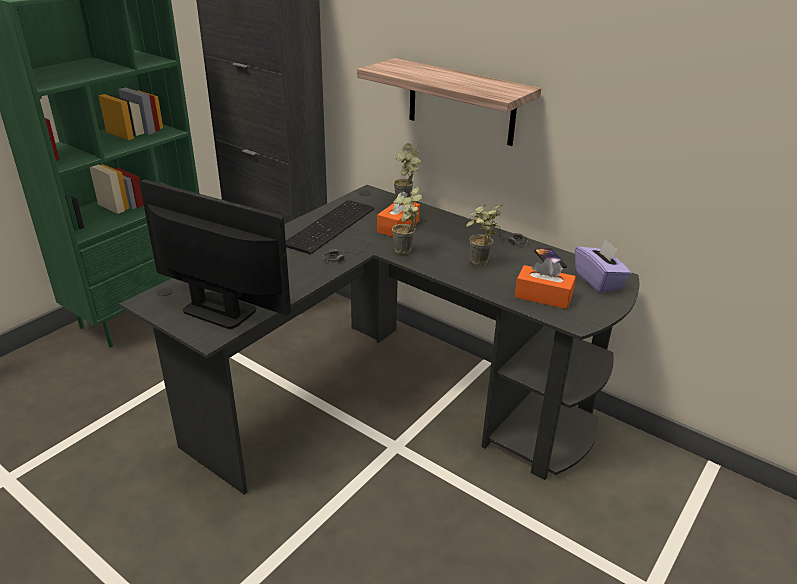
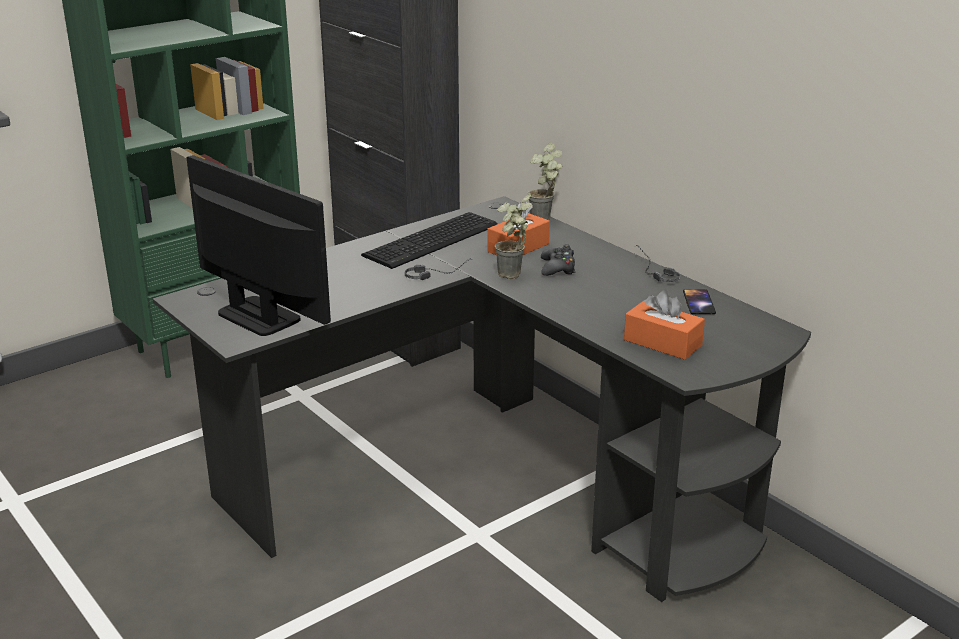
camera: 15 degrees right, 5 degrees down
(435, 241) = (557, 268): none -> black game controller
(461, 102) = (611, 92): shelf -> none
(477, 264) = (597, 299): potted plant -> none
(598, 281) = (749, 333): purple tissue box -> none

